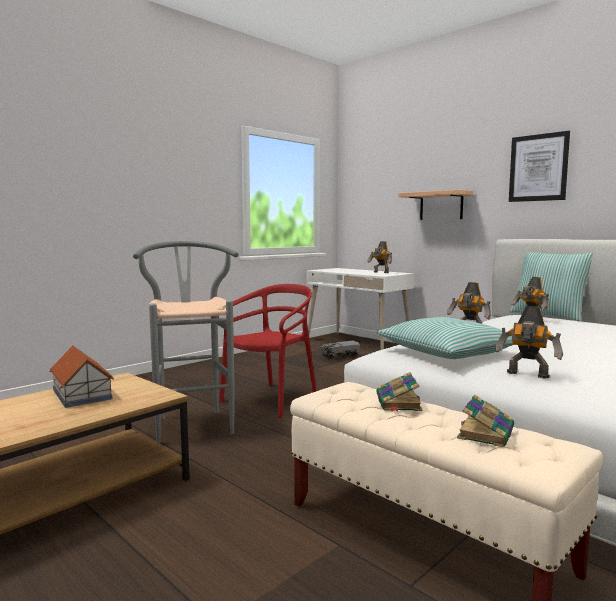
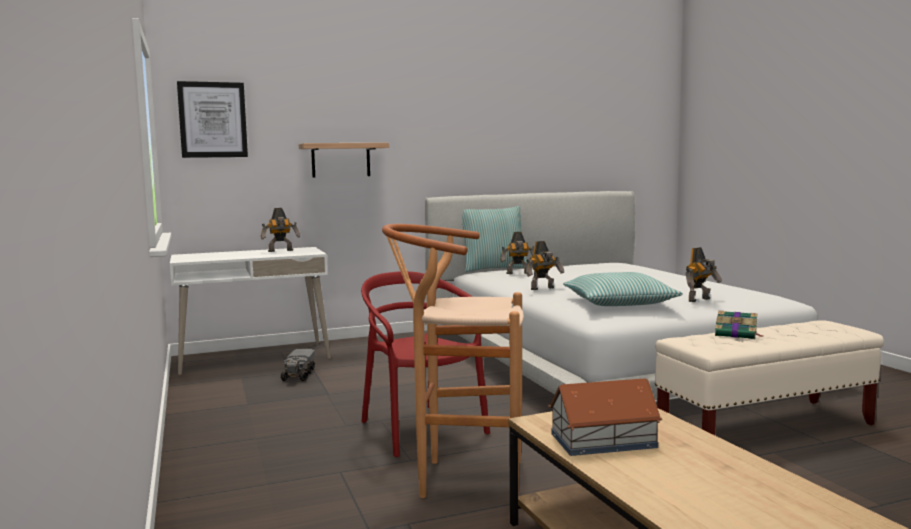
camera: 65 degrees left, 0 degrees up
(192, 423) = (460, 479): grey stool -> brown stool
(486, 432) = (802, 328): book -> none
(538, 168) = (448, 123): picture -> picture (213, 120)

